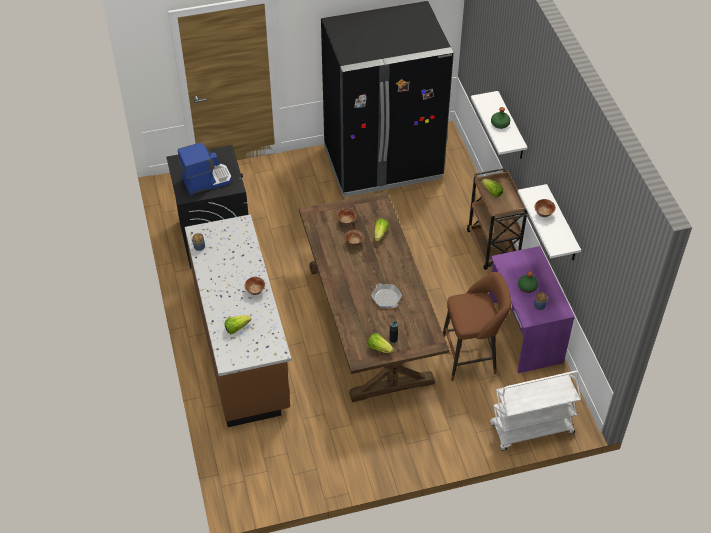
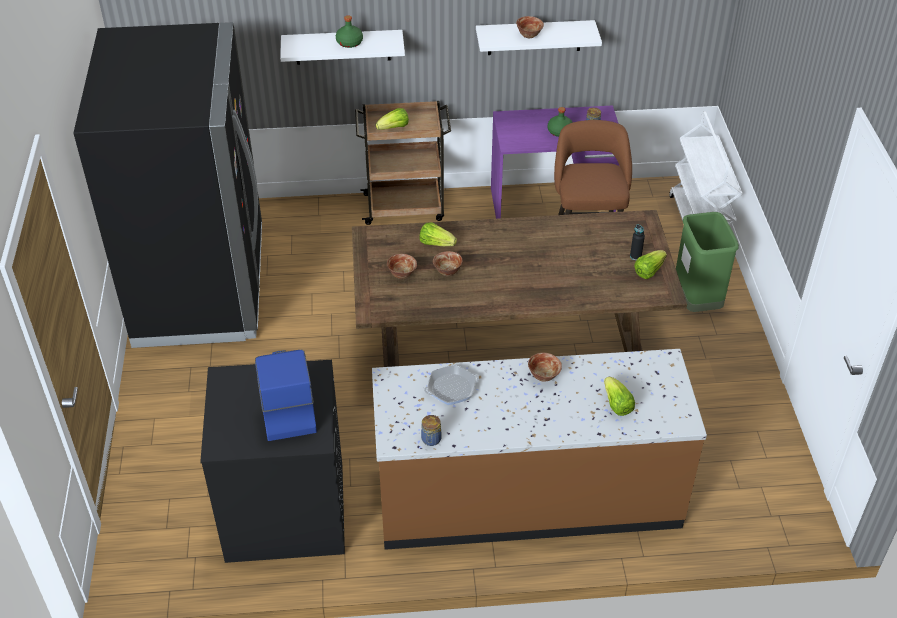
camera: 80 degrees left, 5 degrees down
(386, 298) = (559, 253): frying pan -> frying pan (451, 388)
(438, 430) = (696, 302): none -> green trash can

